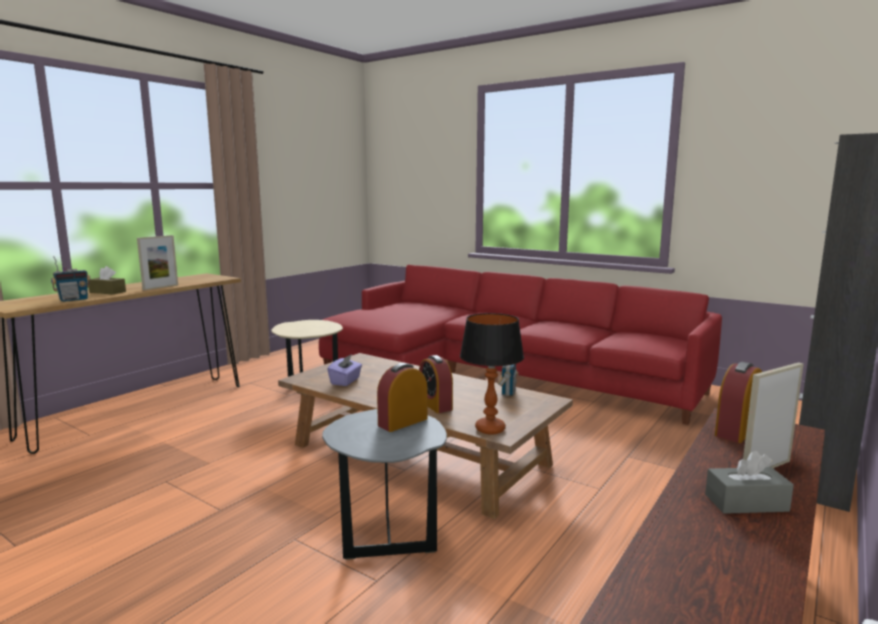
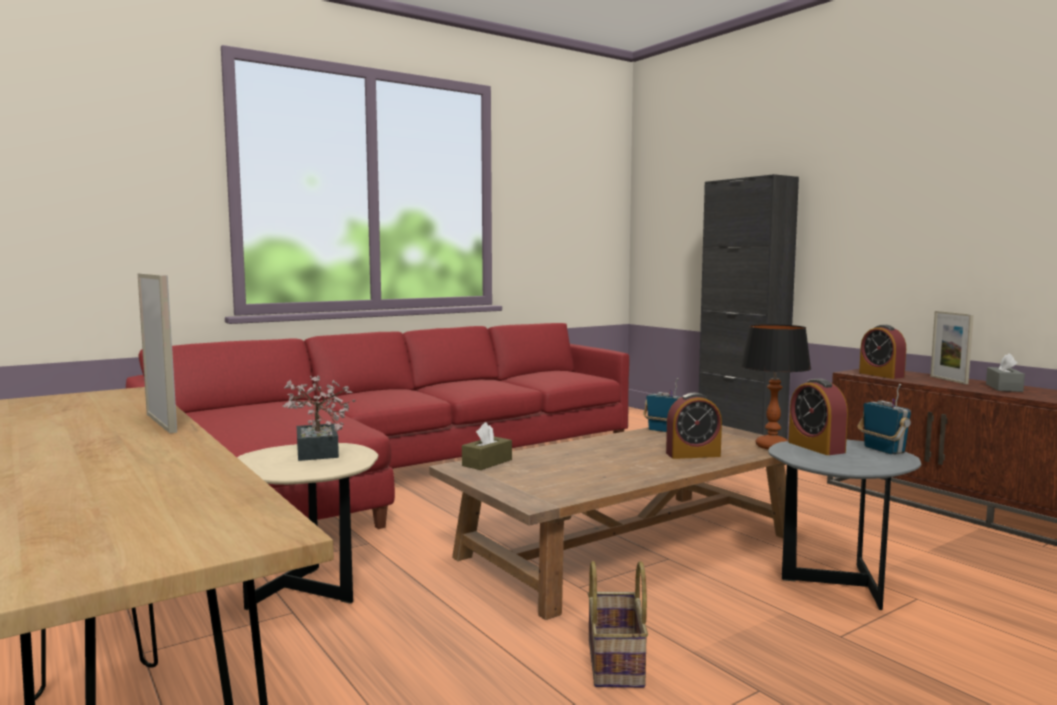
camera: 70 degrees left, 5 degrees down
(73, 300) = (206, 480): radio -> radio (883, 450)
(107, 292) = (122, 458): brown tissue box -> brown tissue box (487, 463)
(247, 468) = (617, 664): none -> basket
(317, 327) = (316, 454): none -> potted plant
(345, 381) = (573, 480): purple tissue box -> none

